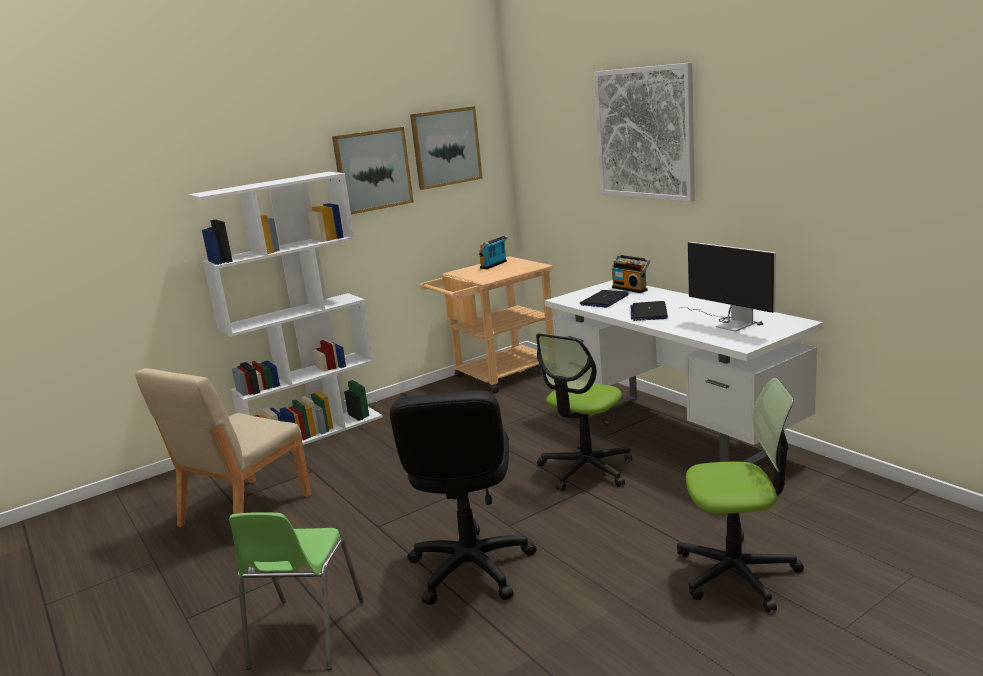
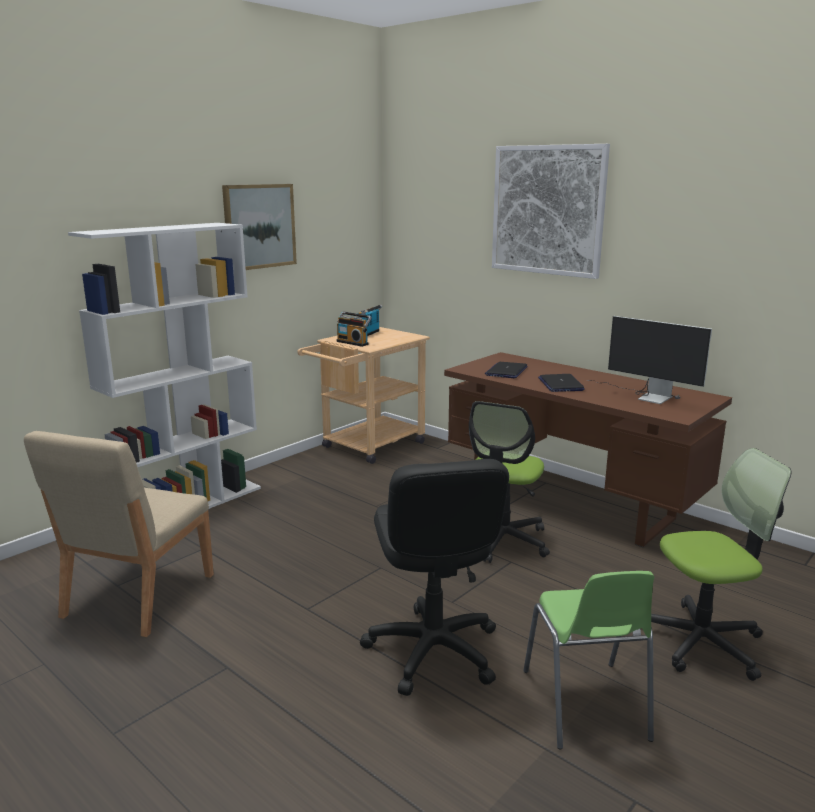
camera: 15 degrees left, 0 degrees up
(305, 635) = (275, 742): green chair -> green chair (585, 705)
(446, 147) = (328, 210): picture -> none
(631, 288) = (524, 361): radio -> radio (353, 343)
(675, 433) = (571, 503): white desk -> brown desk

